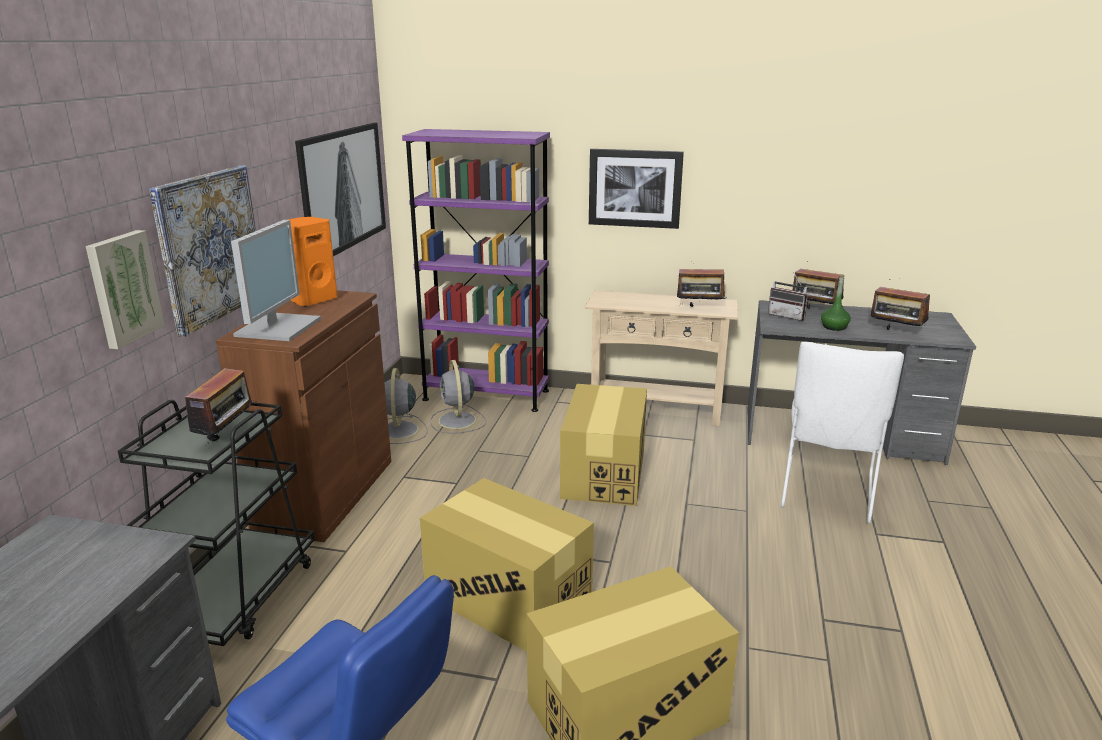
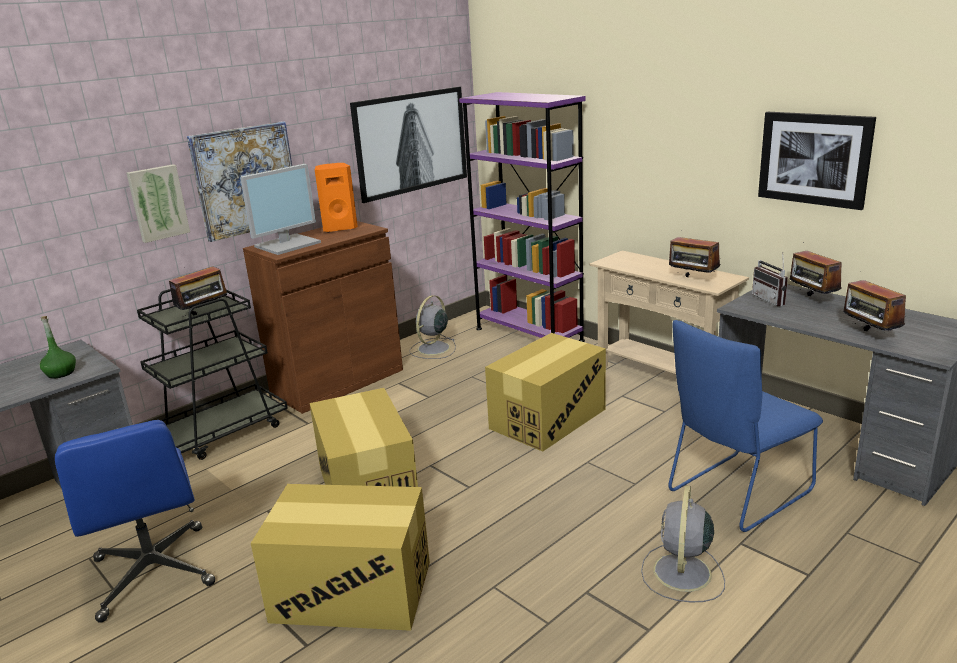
camera: 35 degrees right, 0 degrees up
(457, 421) = (483, 351): grey fan -> grey fan (682, 574)
(635, 188) = (658, 152): picture -> picture (814, 159)
(826, 495) = (735, 494): white chair -> blue chair
(834, 327) = (804, 318): green bottle -> green bottle (61, 373)

